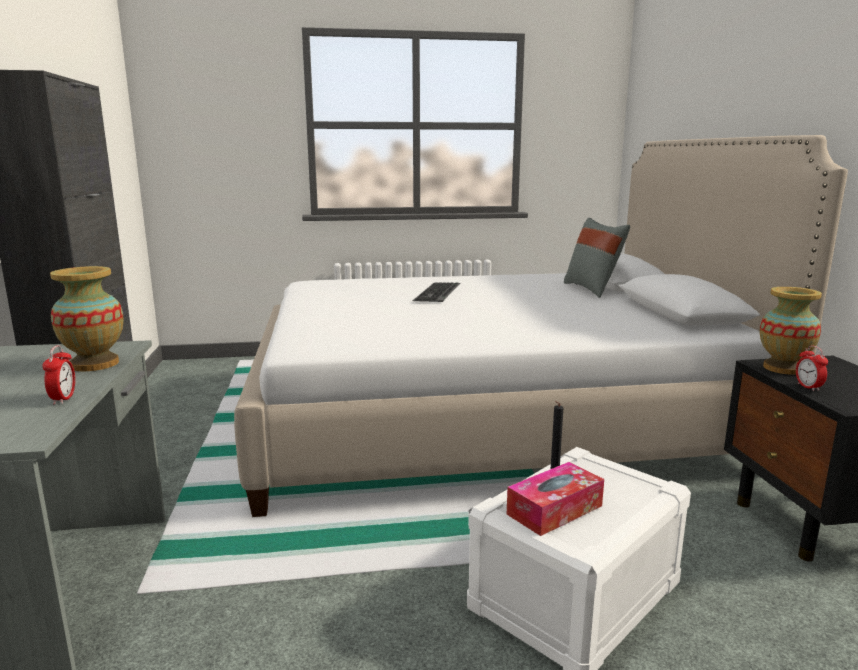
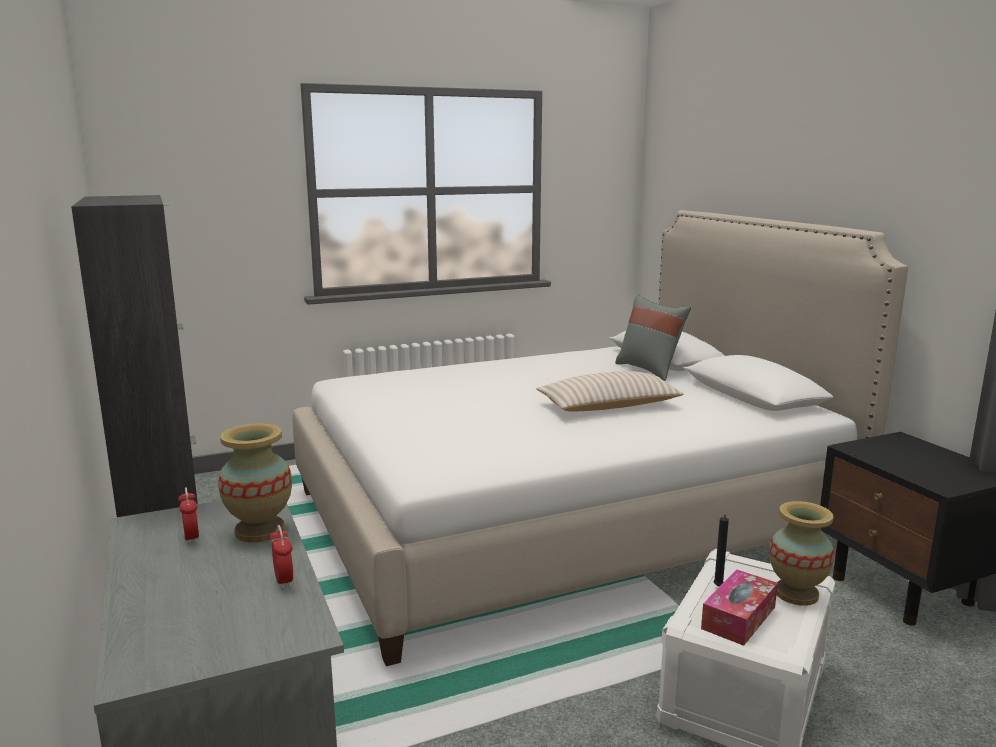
camera: 15 degrees left, 0 degrees up
(439, 292) = (502, 387): keyboard -> none
(524, 312) = (608, 406): none -> beige pillow
(783, 368) = (871, 451): vase -> vase (796, 594)
(808, 387) = (903, 470): alarm clock -> alarm clock (191, 538)

